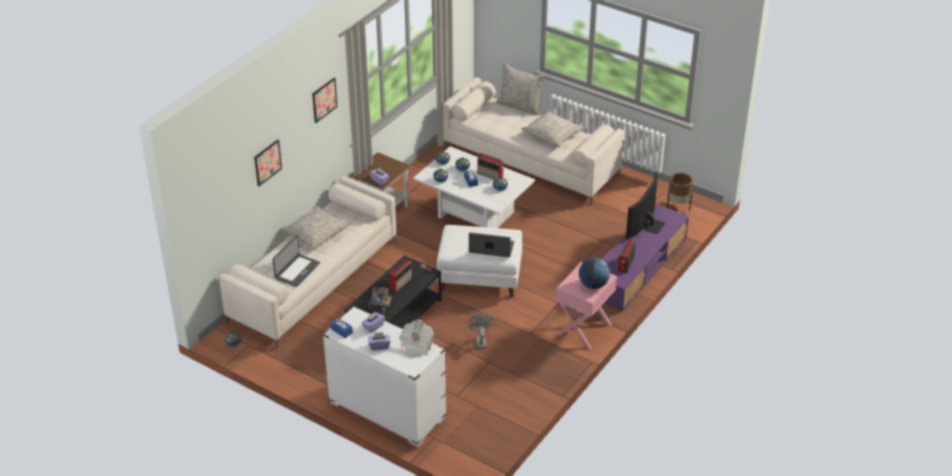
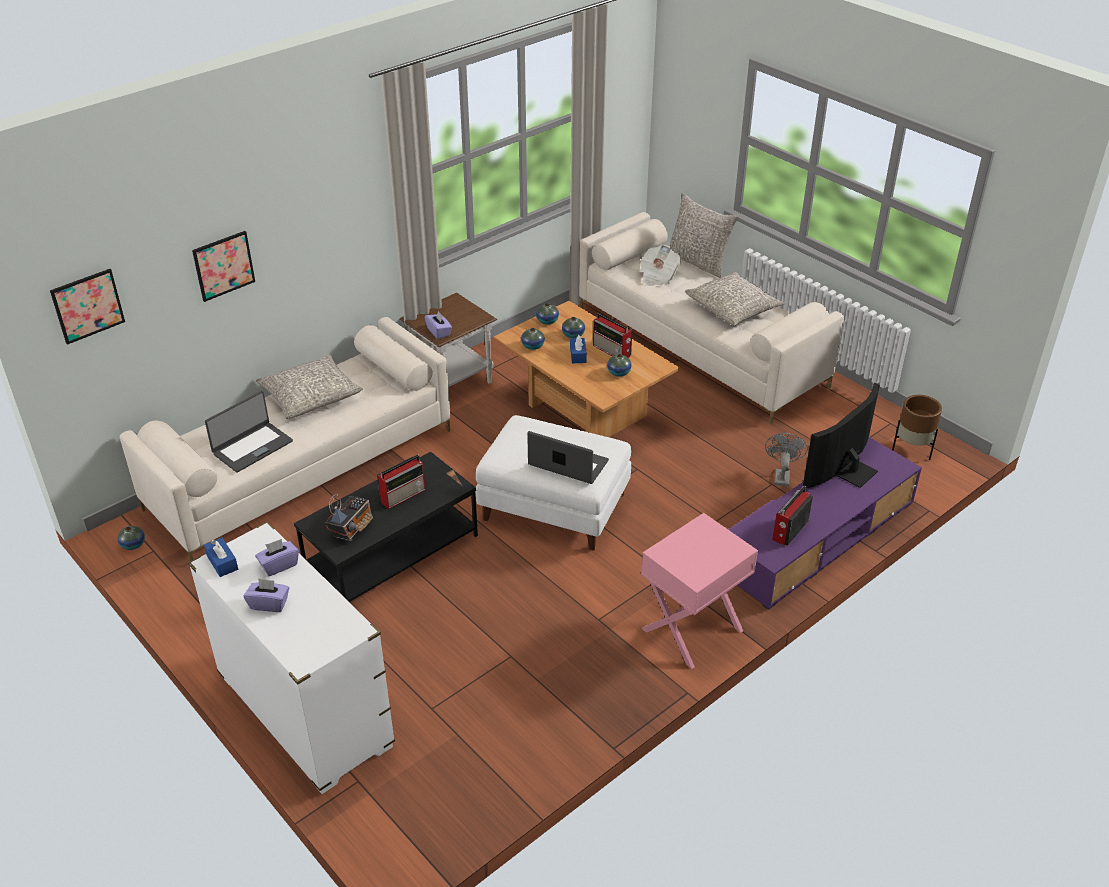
camera: 15 degrees right, 0 degrees up
(324, 100) = (347, 185): picture -> picture (87, 306)
(416, 347) = (331, 618): newspaper -> newspaper (657, 276)
(474, 215) = (583, 411): white coffee table -> brown coffee table
(480, 341) = (511, 615): grey fan -> grey fan (781, 475)
(593, 285) = (710, 558): globe -> none

